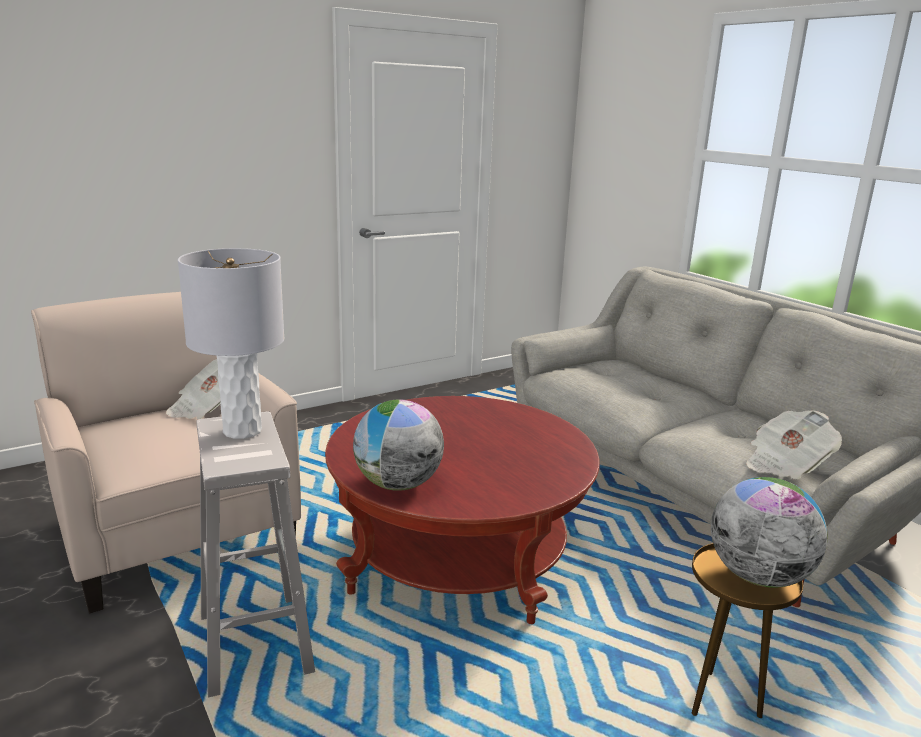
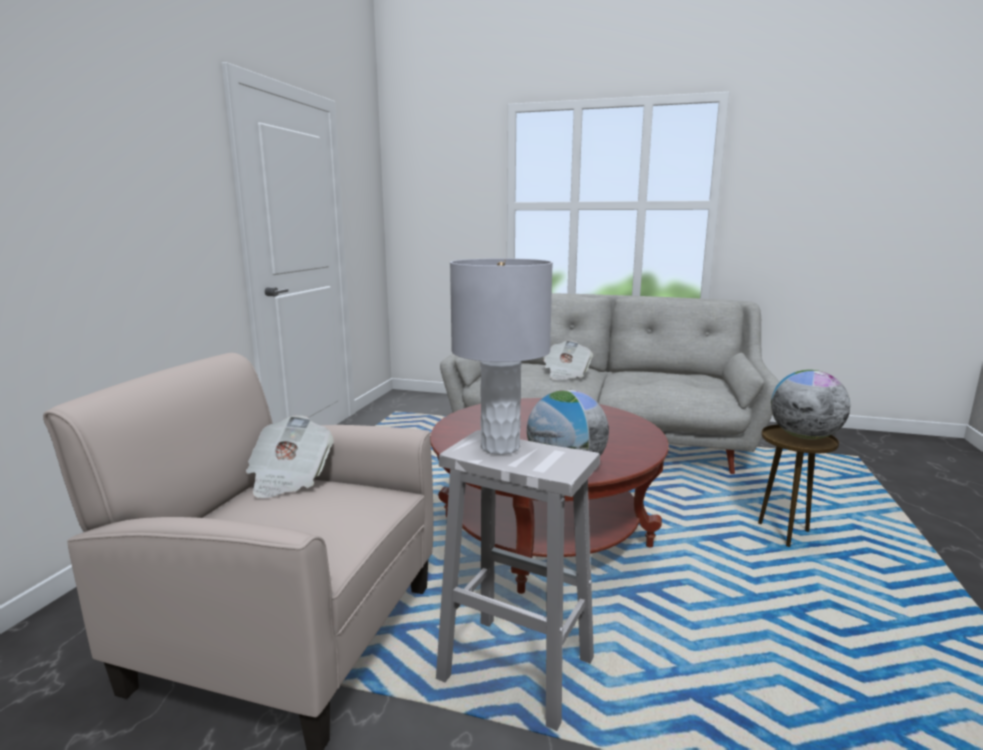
camera: 40 degrees left, 5 degrees down
(785, 464) = (697, 387): newspaper -> newspaper (566, 374)

